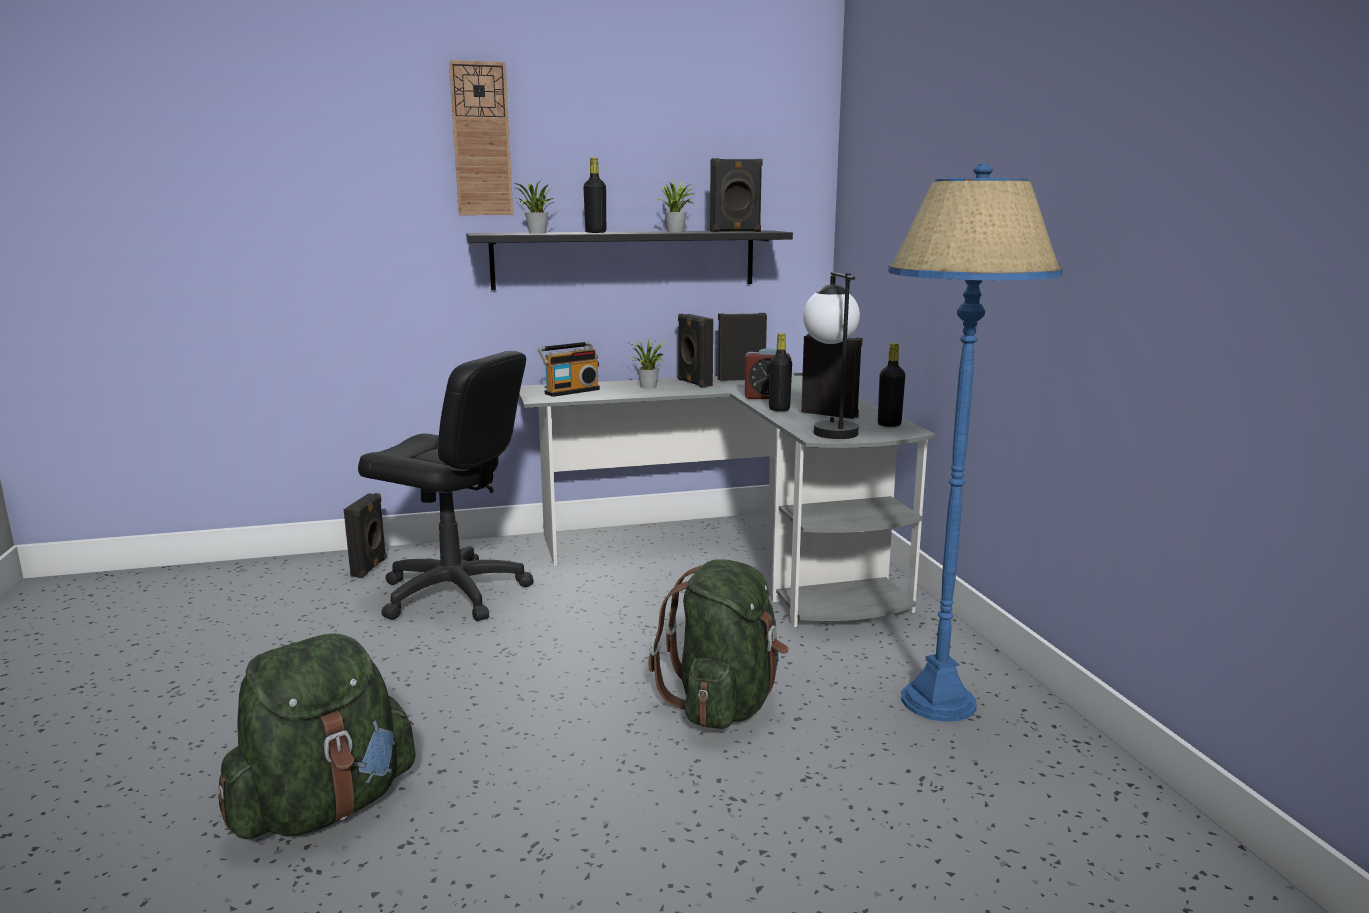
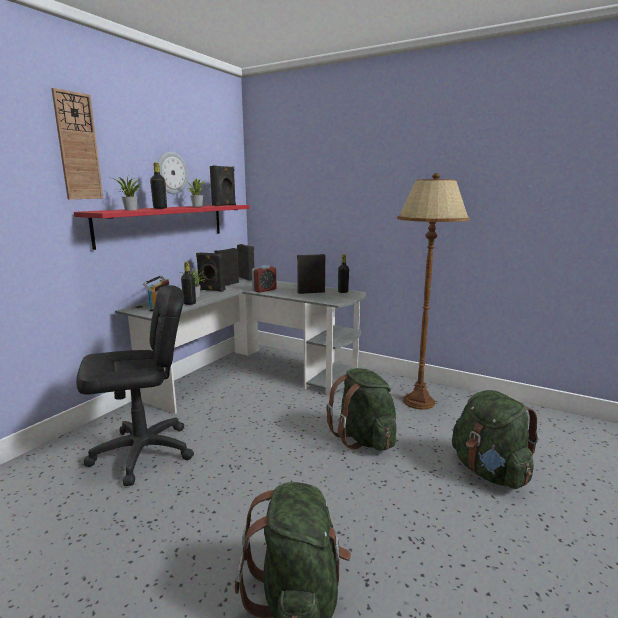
camera: 45 degrees left, 0 degrees up
(370, 568) = (51, 464): black speaker -> black speaker (247, 278)
(625, 259) = (163, 224): black shelf -> red shelf
(650, 173) = (171, 173): none -> wall clock
(779, 409) = (286, 294): black bottle -> black bottle (189, 303)
(829, 429) = (329, 298): table lamp -> none
(833, 859) = (489, 472): none -> green backpack
(938, 702) = (419, 402): blue floor lamp -> brown floor lamp

